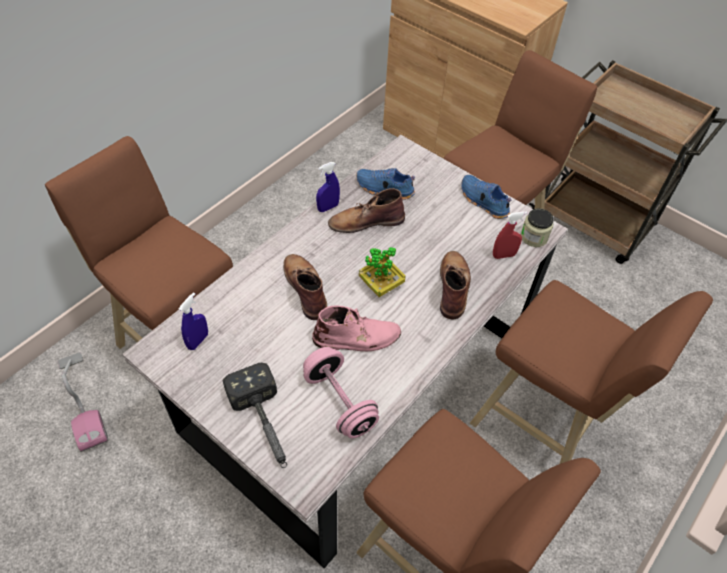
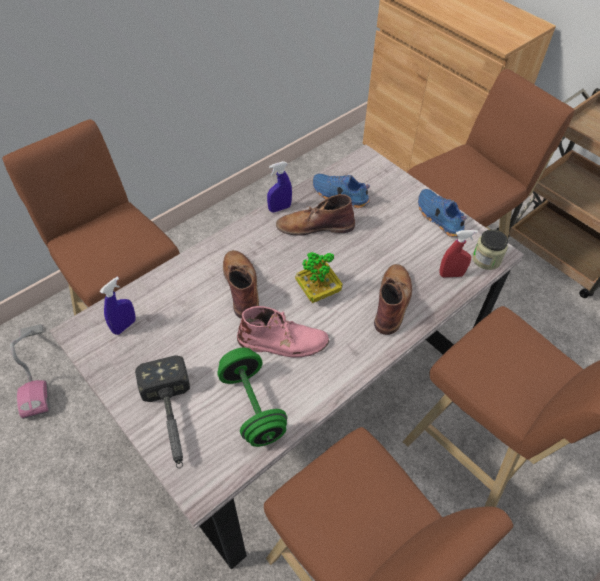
camera: 10 degrees right, 0 degrees up
(340, 402) = (252, 406): pink dumbbell -> green dumbbell

